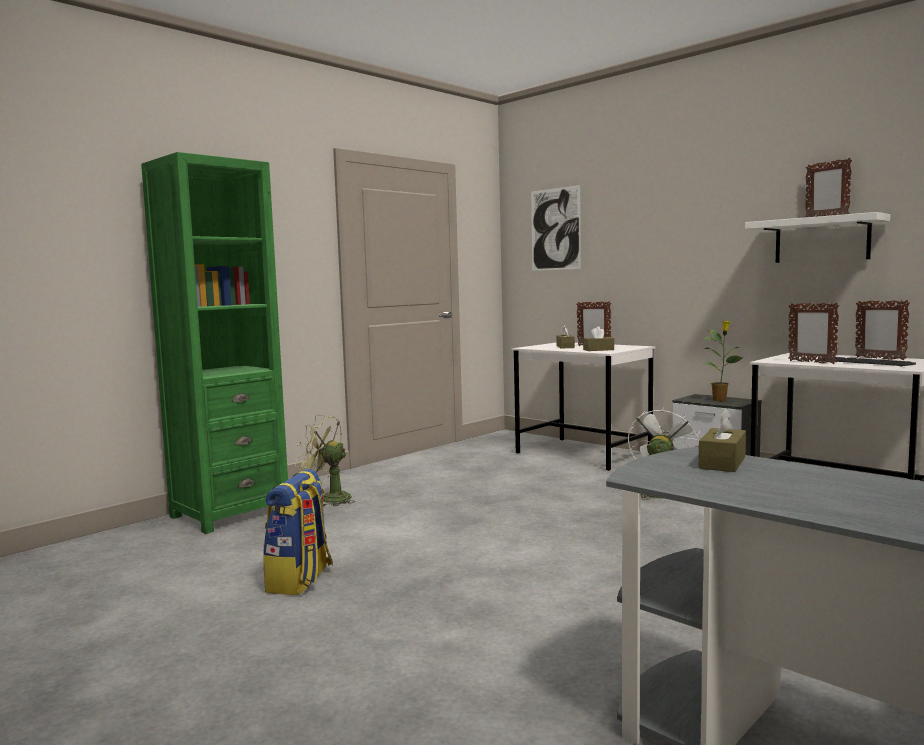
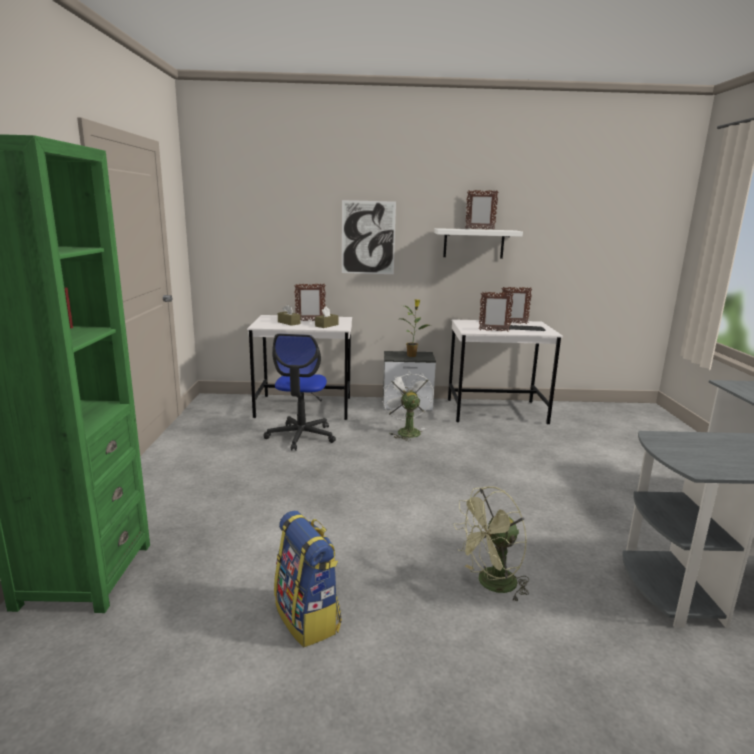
camera: 45 degrees left, 10 degrees up
(328, 498) = (167, 517): green fan -> green fan (491, 585)
(534, 474) = (301, 436): none -> office chair
(555, 229) = (251, 214): picture -> picture (368, 237)
(722, 462) = (686, 442): brown tissue box -> none

